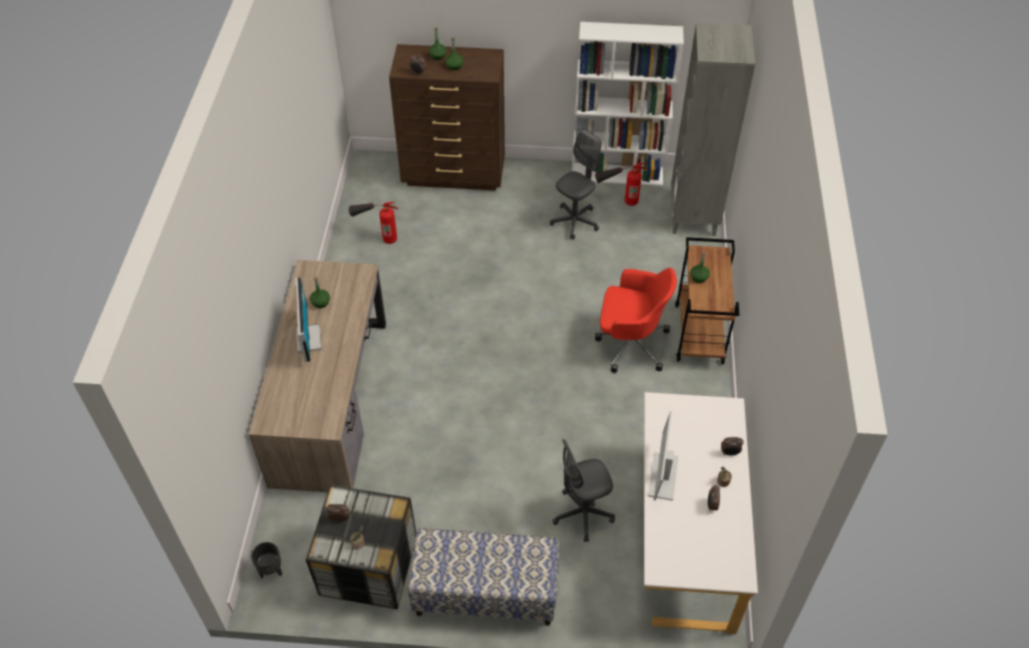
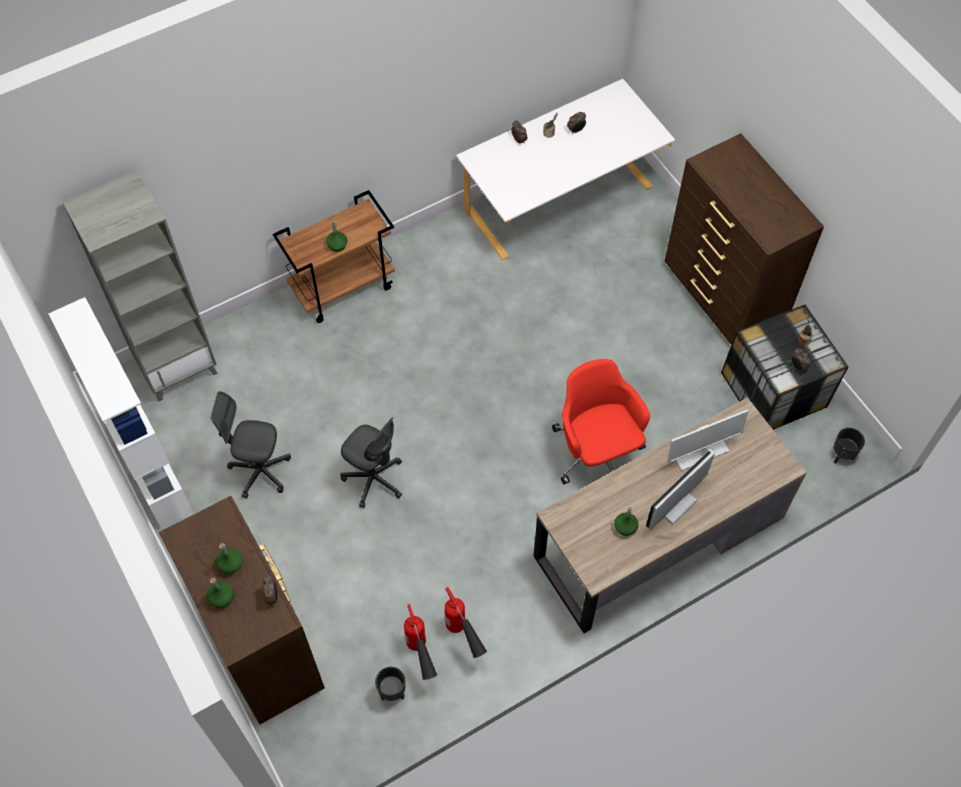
camera: 125 degrees left, 10 degrees up
(370, 214) = (392, 693): none -> black planter
(485, 594) = (722, 298): bench -> brown dresser
(583, 514) = (601, 274): grey office chair -> grey office chair (374, 479)
(618, 200) = (196, 449): fire extinguisher -> fire extinguisher (464, 639)
(630, 343) = (395, 334): red office chair -> red office chair (596, 451)
(663, 475) = (576, 170): monitor -> monitor (698, 451)

